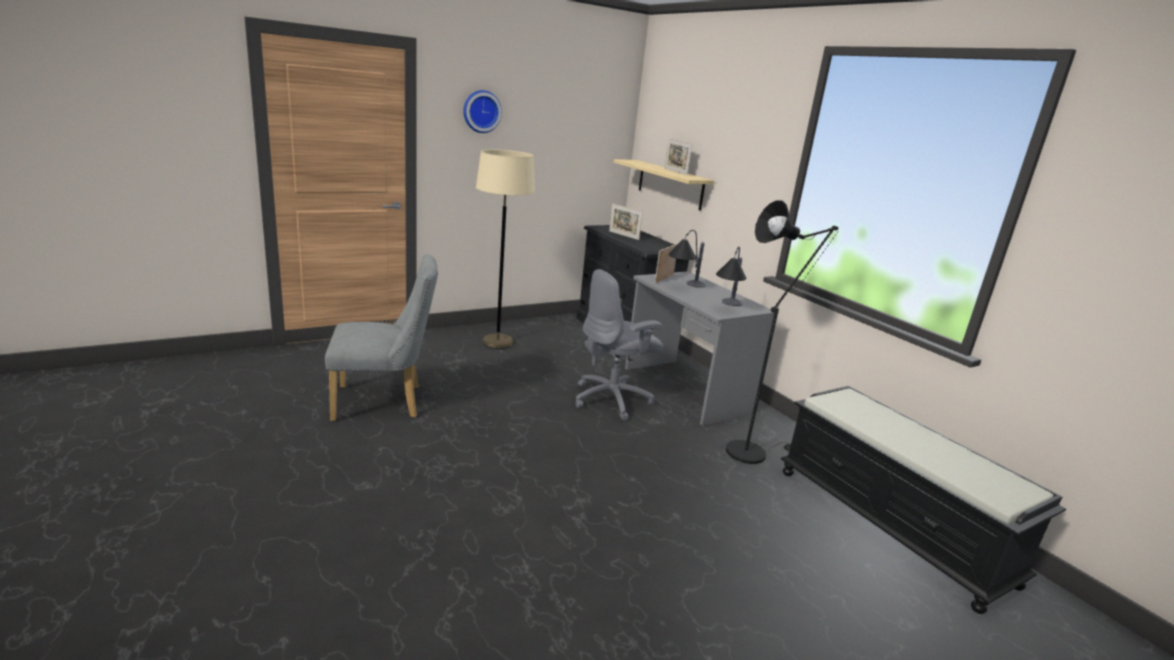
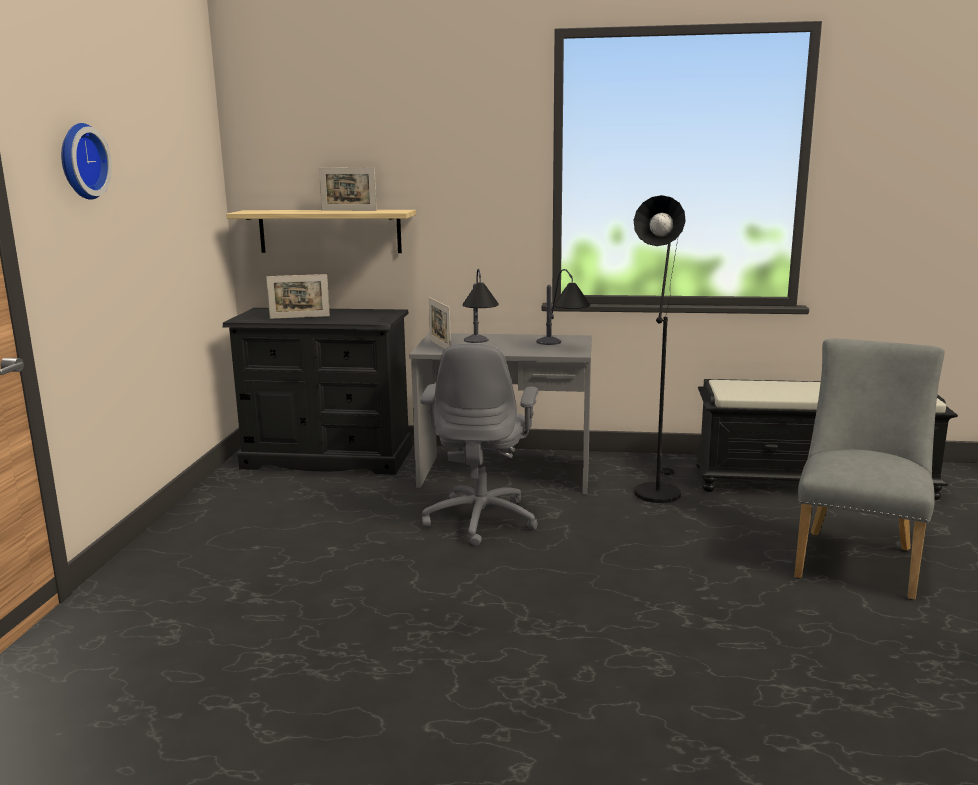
camera: 50 degrees left, 5 degrees down
(385, 402) = (288, 688): grey chair -> grey chair (857, 559)
(497, 342) = (226, 541): beige floor lamp -> none

